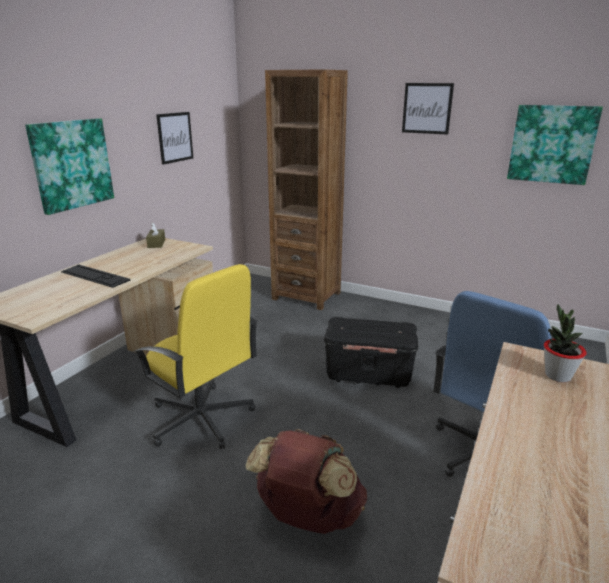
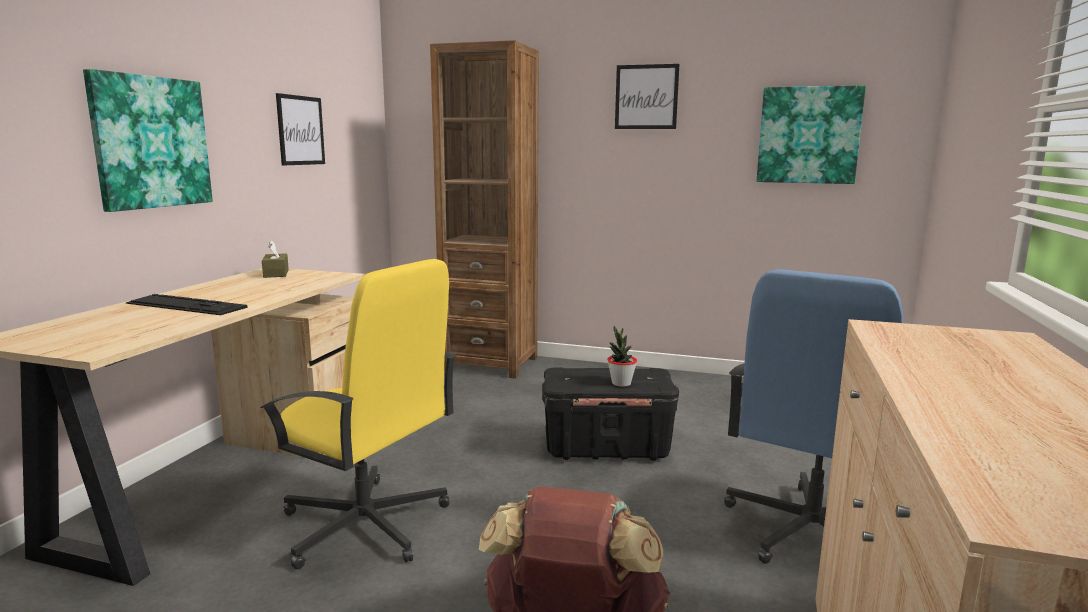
camera: 10 degrees left, 10 degrees down
(557, 376) = (946, 342): potted plant -> potted plant (621, 383)

